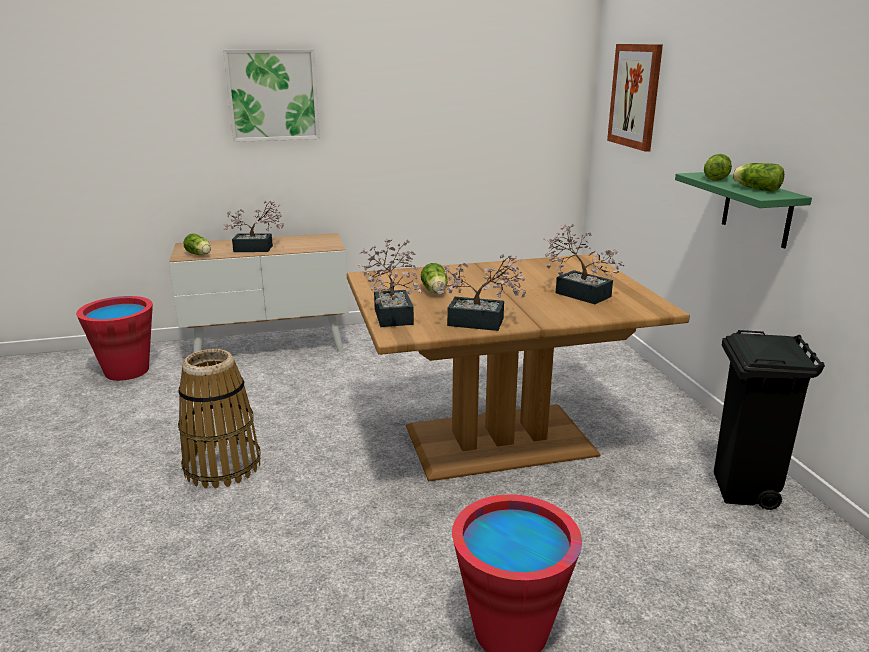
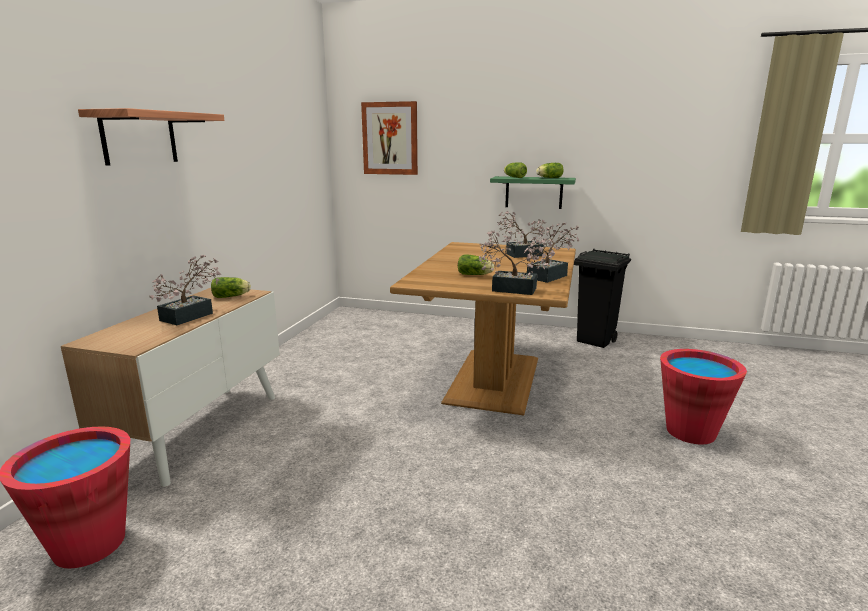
camera: 60 degrees left, 5 degrees down
(199, 255) = (148, 339): lettuce -> lettuce (232, 296)
(222, 466) = (418, 503): basket -> none
(273, 95) = (139, 138): picture -> shelf

